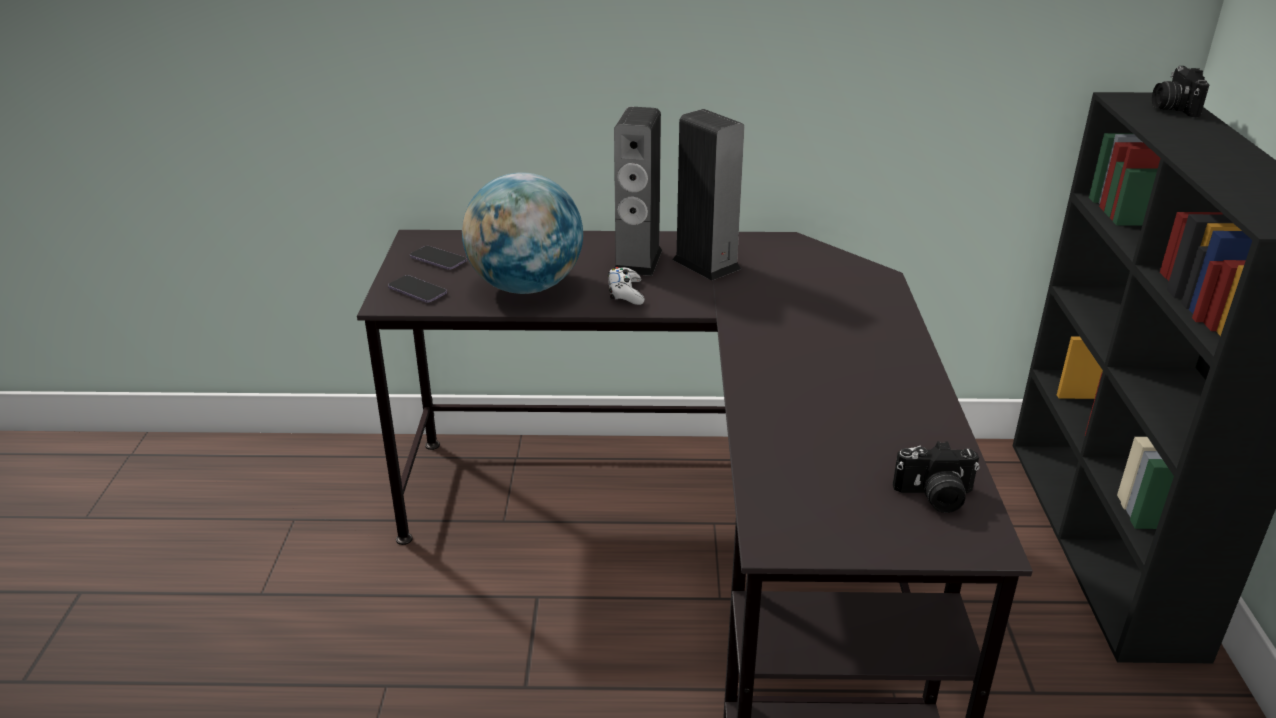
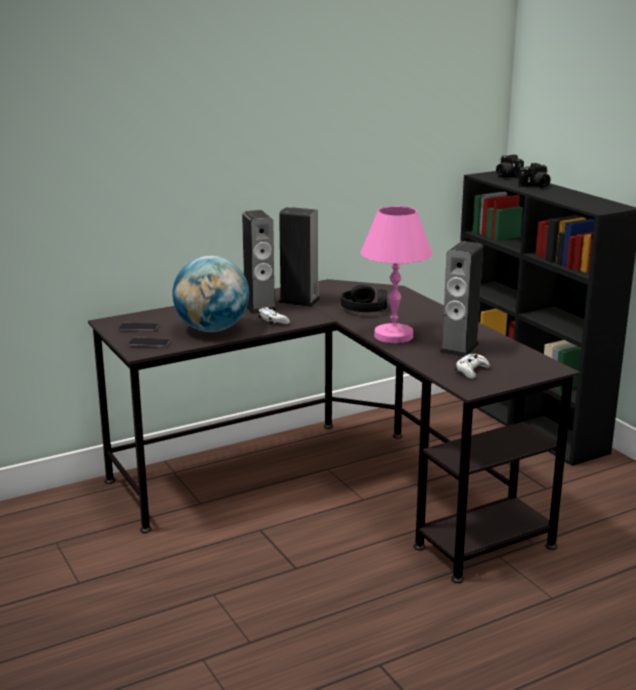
camera: 30 degrees left, 10 degrees down
(771, 375) = (393, 336): none -> pink table lamp
(787, 305) = (364, 309): none -> black headphones
(821, 498) = (471, 371): none -> white game controller
(854, 436) = (459, 348): none -> speaker
(935, 497) = (517, 359): camera -> camera (535, 186)

